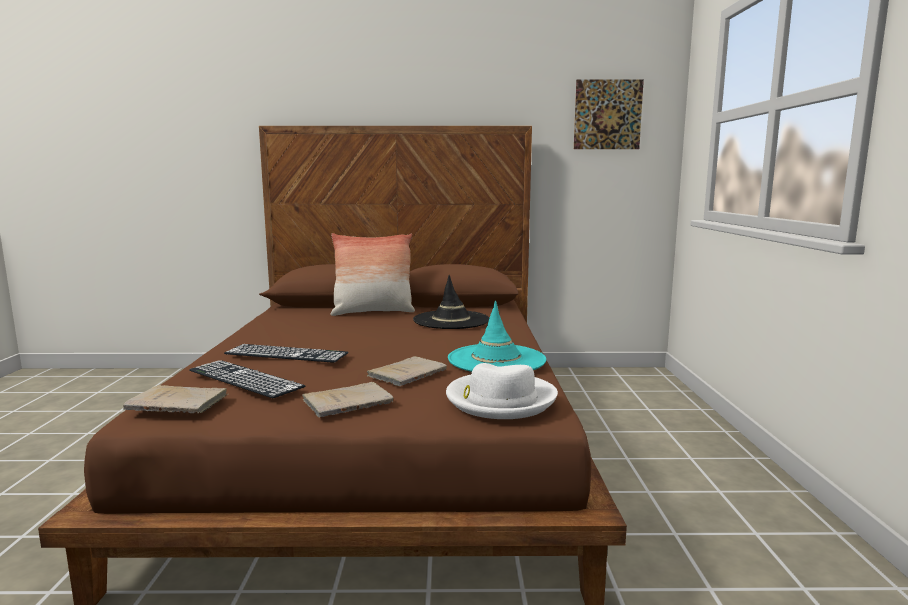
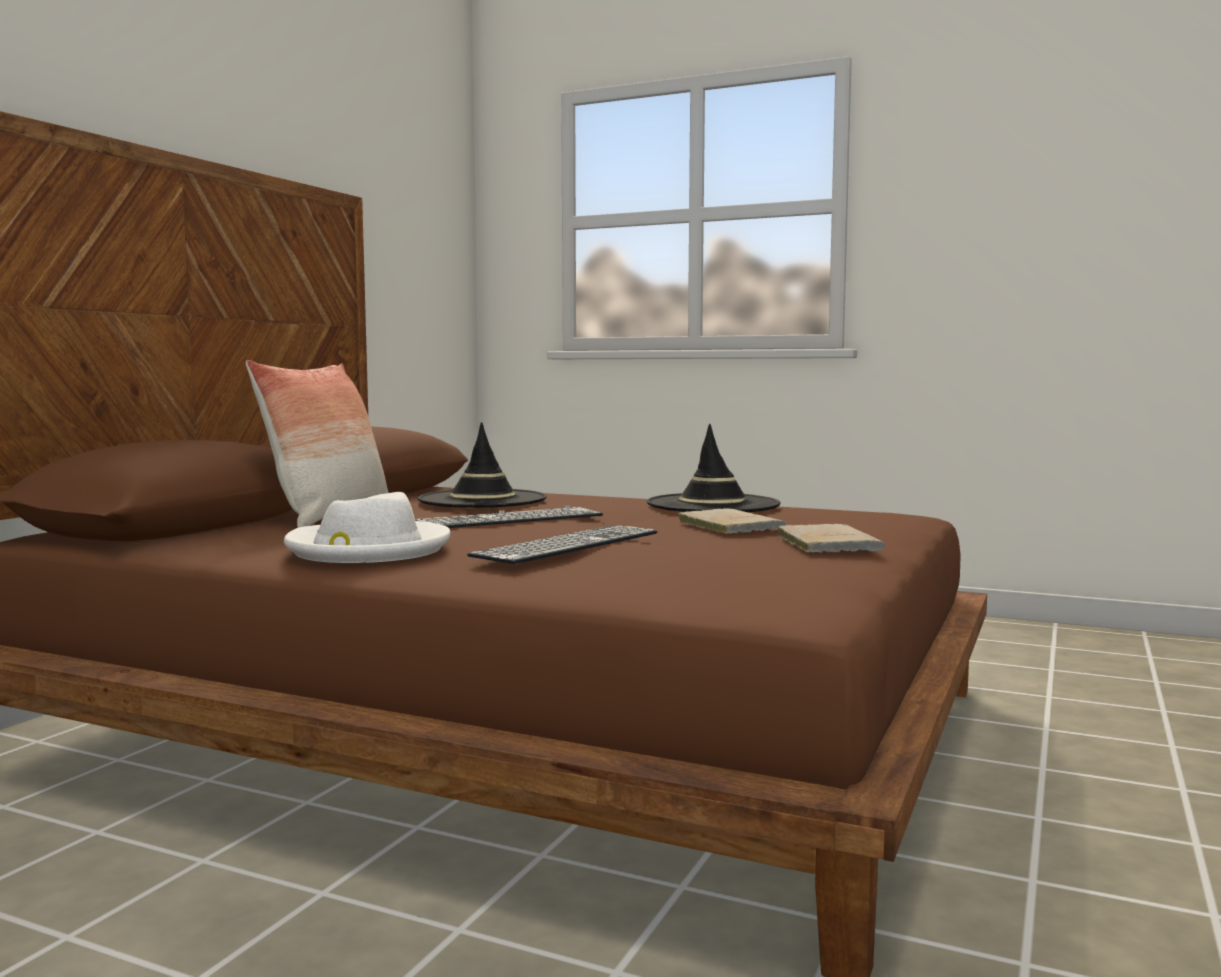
camera: 65 degrees left, 5 degrees down
(180, 403) = (779, 585): beige book -> none
(244, 378) = (695, 558): keyboard -> keyboard (510, 519)
(496, 360) = (713, 505): turquoise hat -> black hat
(500, 400) = (860, 515): white hat -> white hat (367, 549)
(607, 114) = (415, 198): picture -> none

